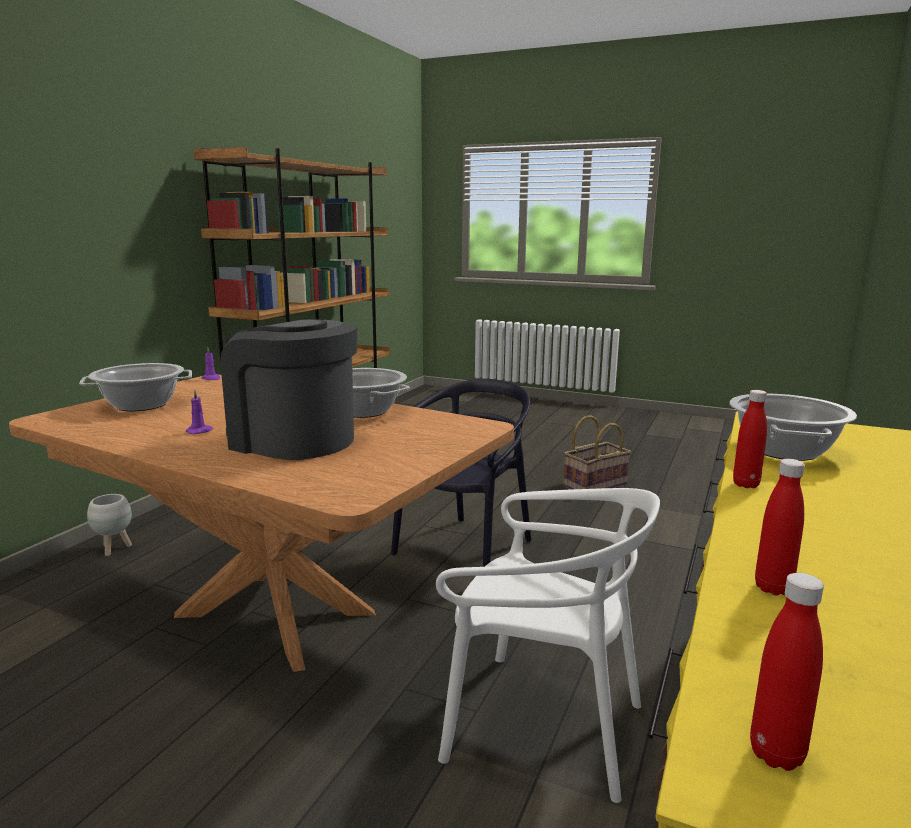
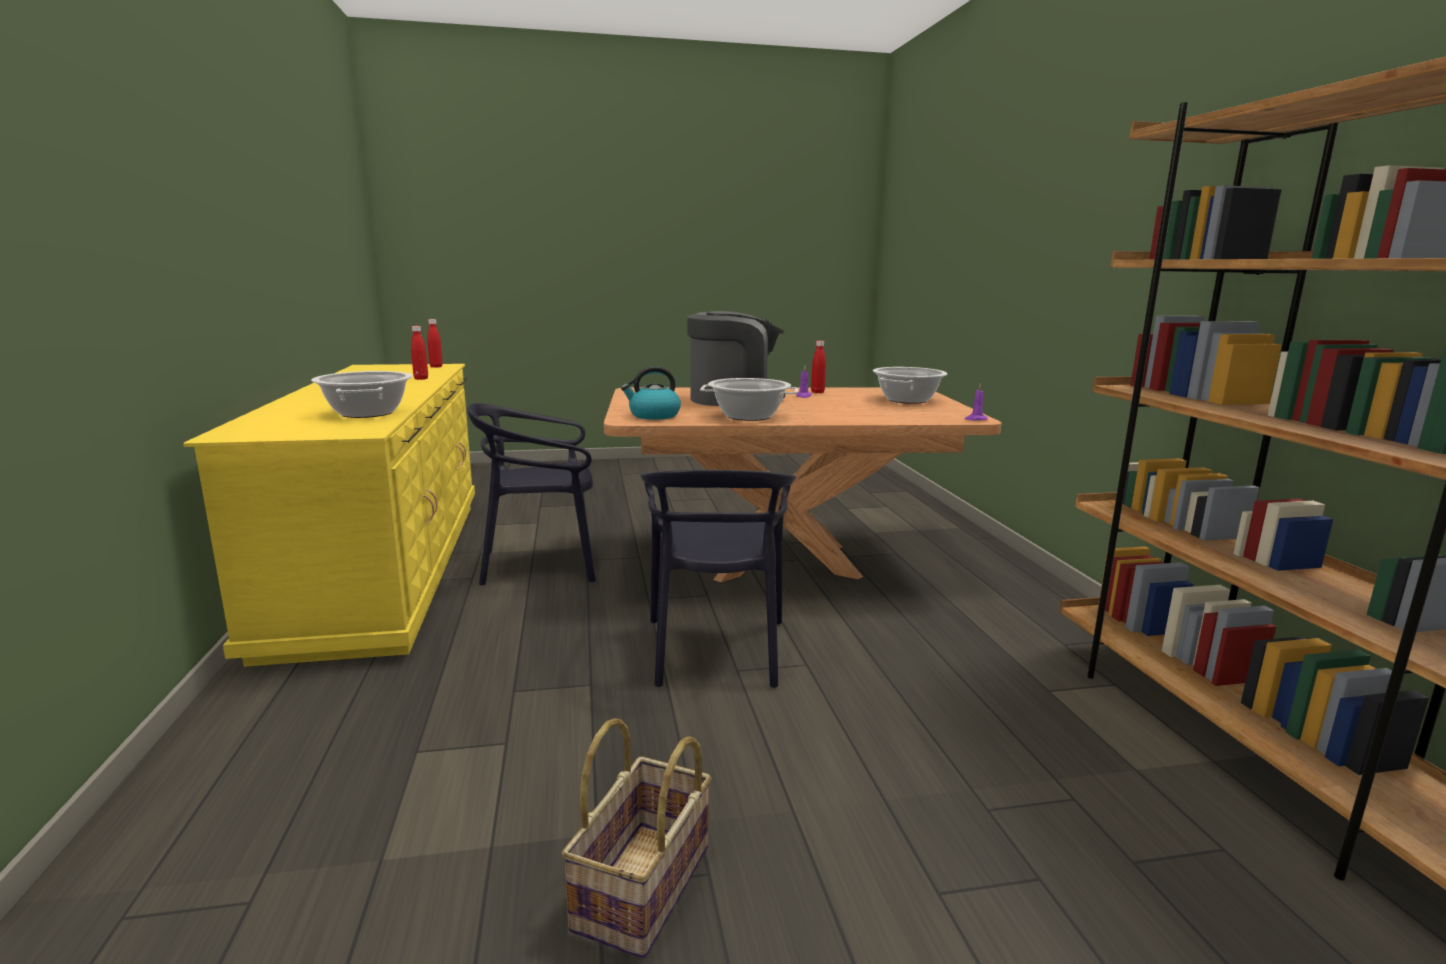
camera: 145 degrees right, 0 degrees up
(114, 549) = (988, 559): white planter -> none
(447, 428) = (653, 415): none -> kettle
(543, 725) = (541, 564): white chair -> black chair
(745, 484) = (413, 397): red bottle -> red bottle (817, 392)

